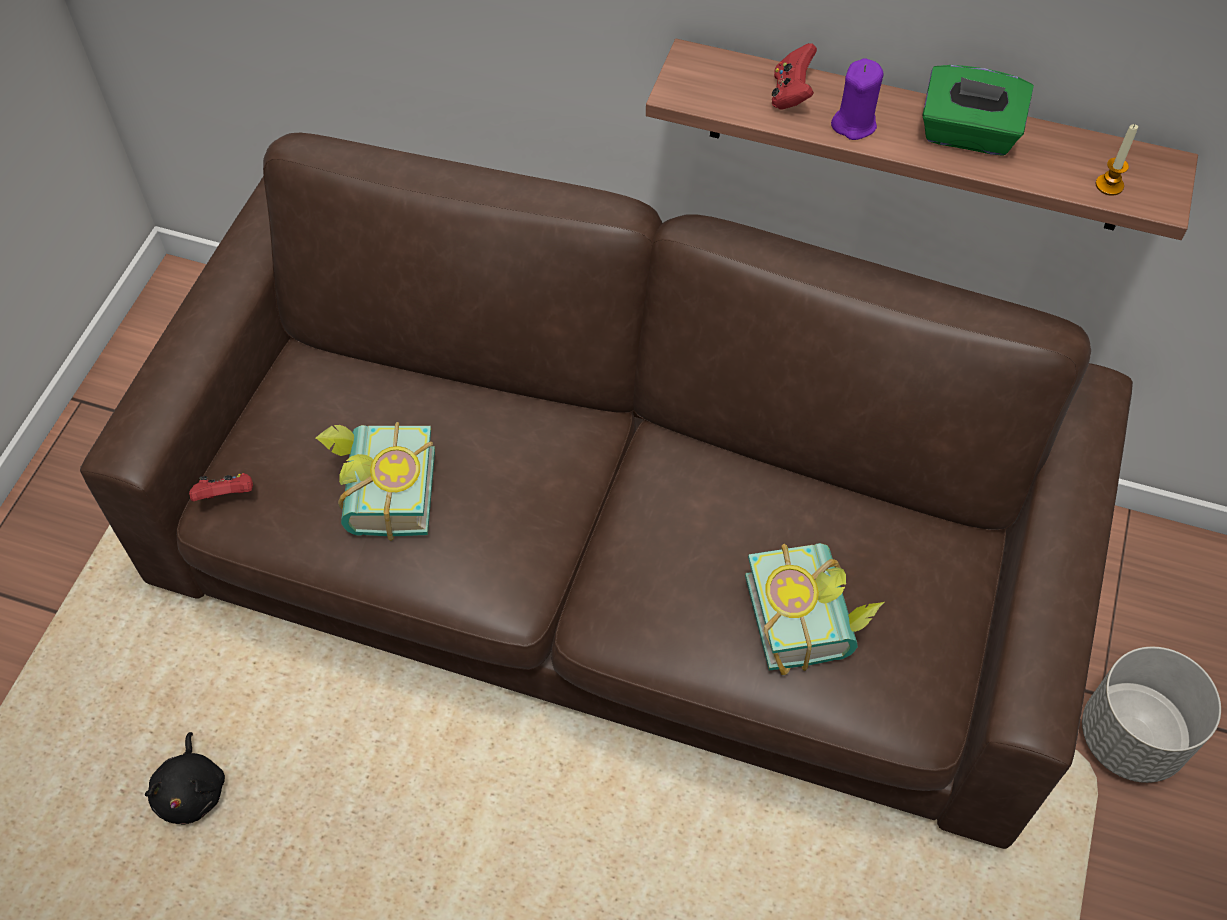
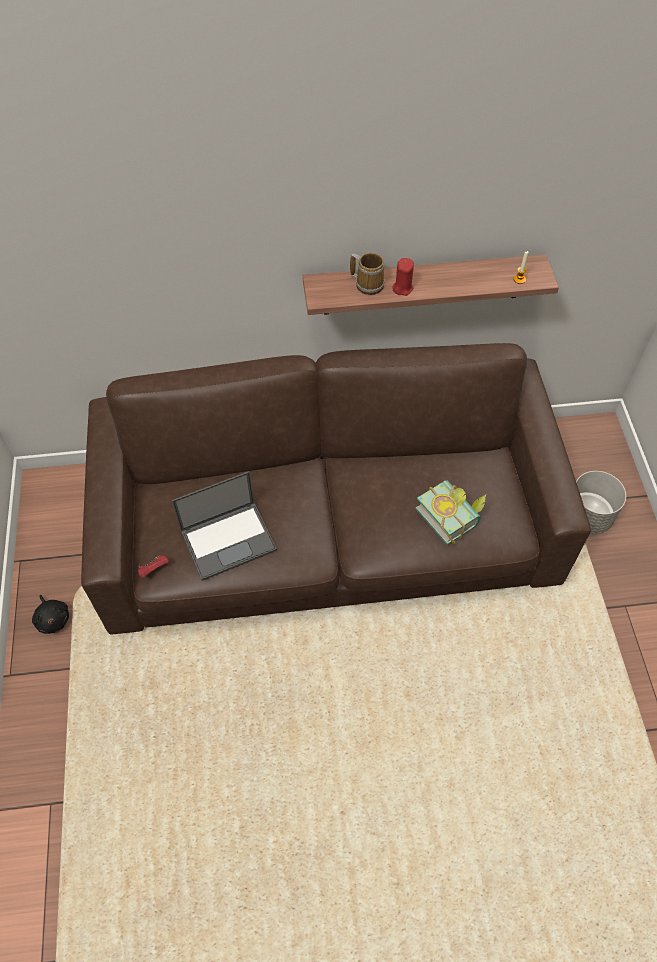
camera: 25 degrees left, 0 degrees up
(192, 790) = (188, 721): black plush toy -> black plush toy (53, 619)
(379, 494) = (229, 539): book -> laptop
(791, 94) = (368, 283): red game controller -> mug
(854, 124) = (402, 288): purple candle -> red candle
(968, 134) = (452, 277): green tissue box -> none

